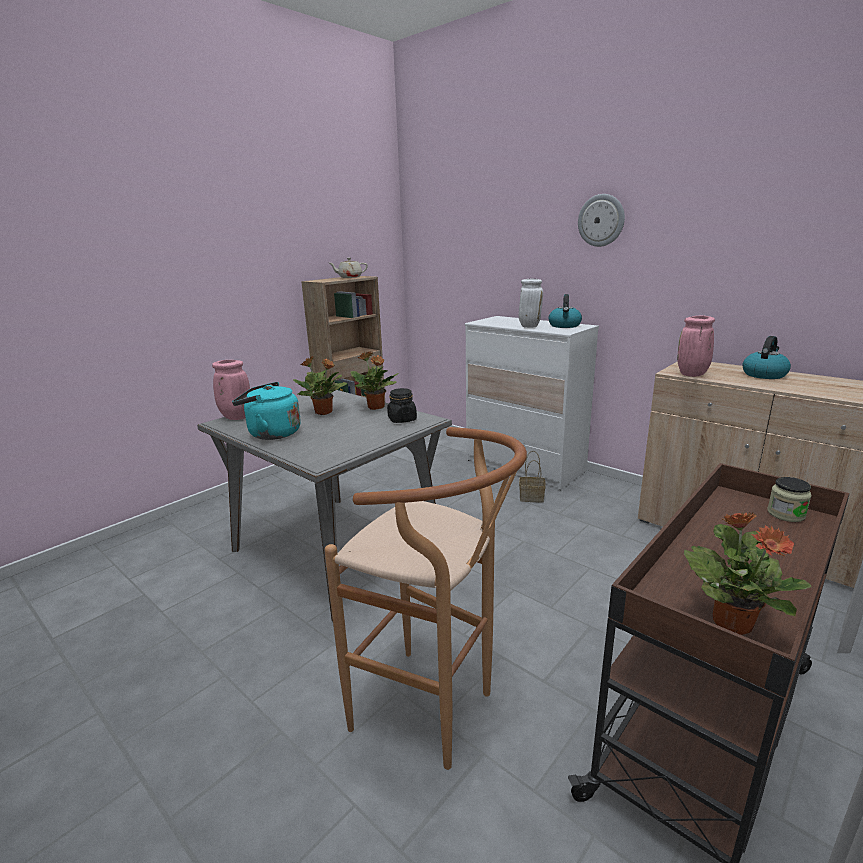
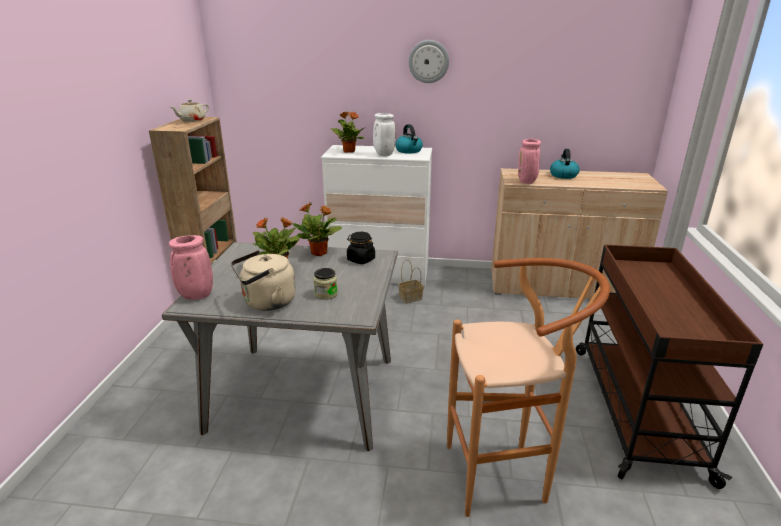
camera: 35 degrees left, 5 degrees up
(271, 434) = (266, 303): turquoise kettle -> beige kettle
(731, 622) = (703, 337): potted plant -> potted plant (349, 151)
(786, 514) = (651, 268): jar -> jar (326, 294)

